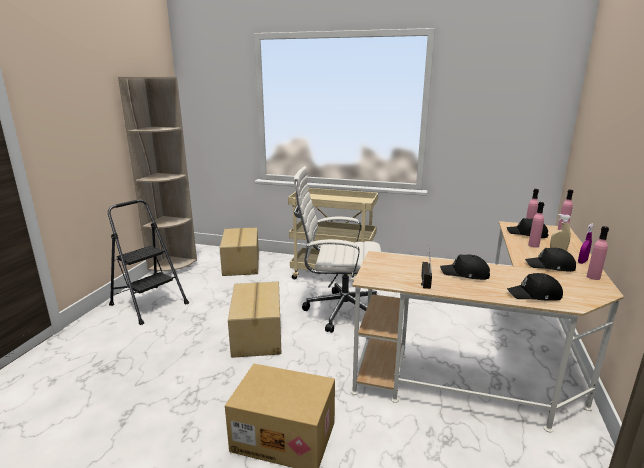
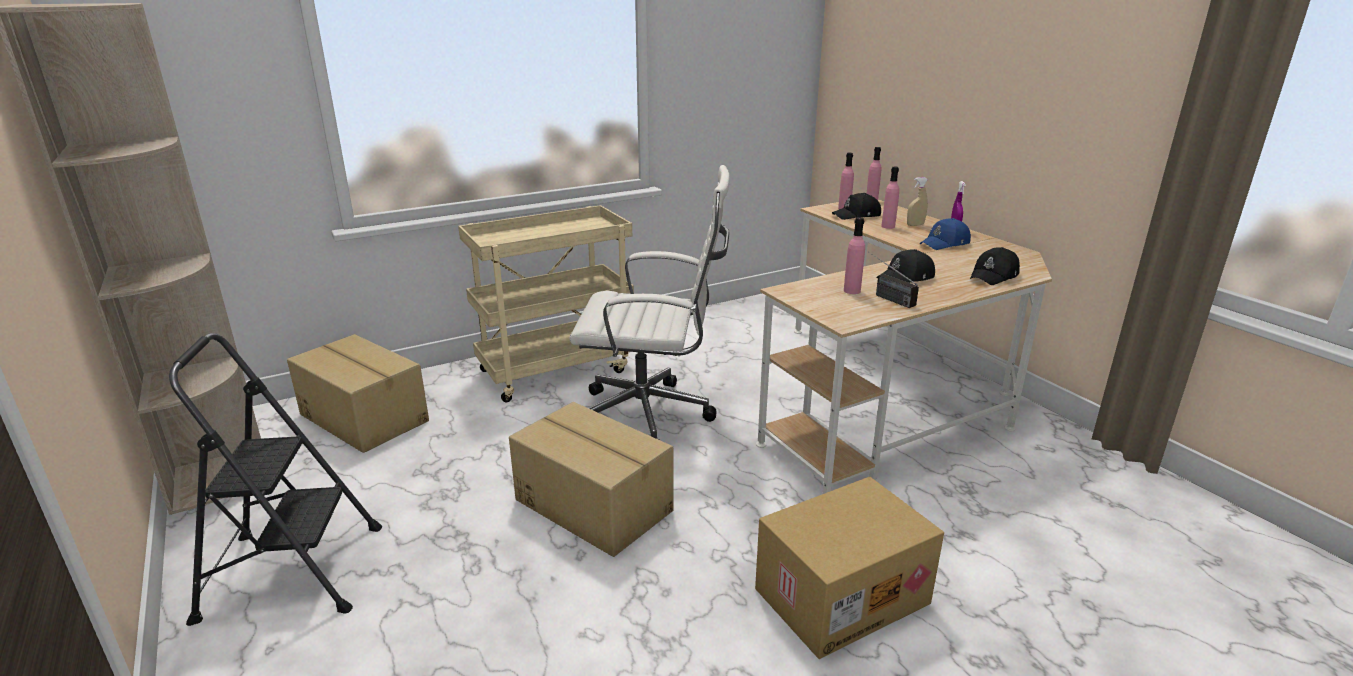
camera: 45 degrees left, 5 degrees up
(339, 311) = (651, 416): white office chair -> white office chair turned 135 degrees counterclockwise
(551, 266) = (945, 243): black cap -> blue cap
(593, 277) = (990, 242): pink bottle -> pink bottle (852, 291)

